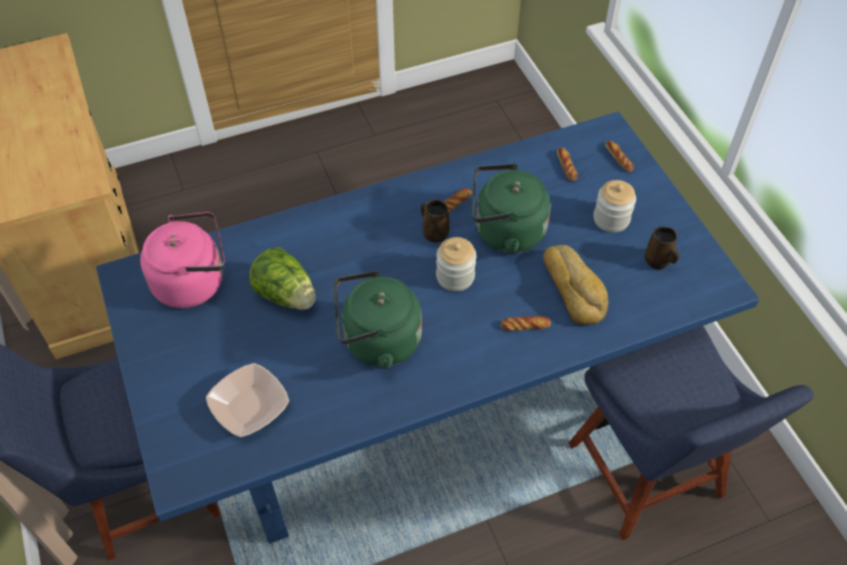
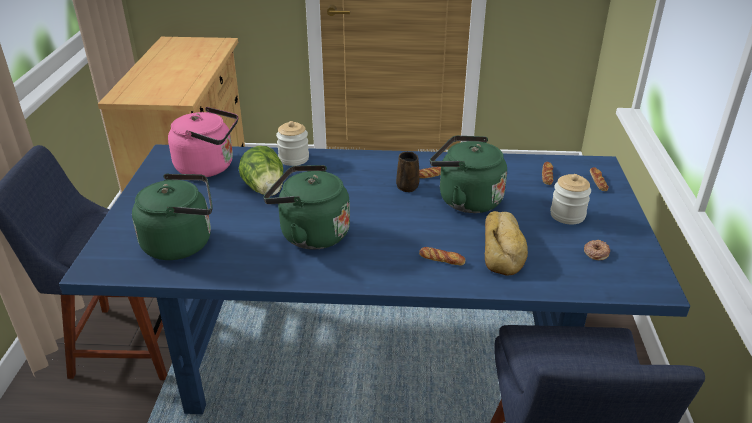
camera: 25 degrees right, 20 degrees down
(250, 407) = (182, 243): bowl -> green kettle
(455, 276) = (404, 214): jar -> jar (294, 159)
(658, 261) = (596, 252): brown mug -> donut

